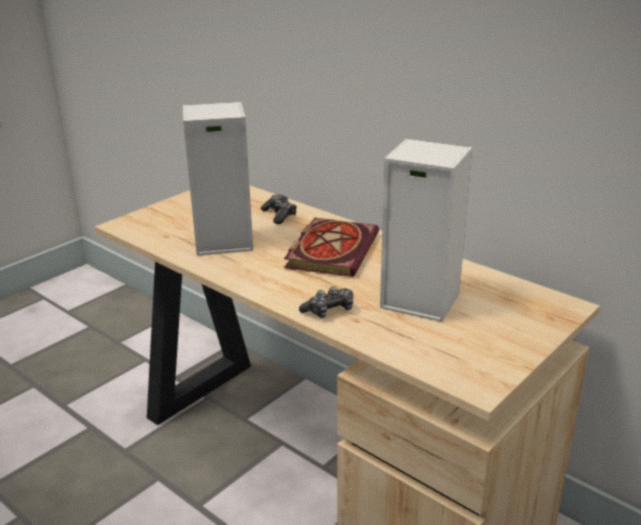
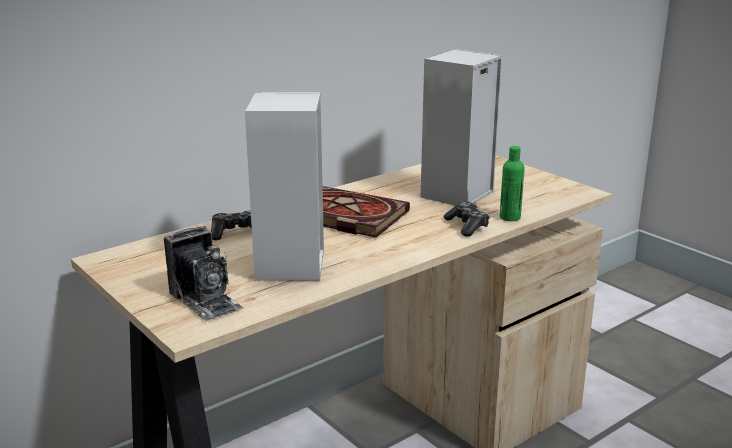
camera: 80 degrees left, 5 degrees down
(162, 223) = (205, 300): none -> camera
(364, 334) = (510, 217): none -> green bottle

